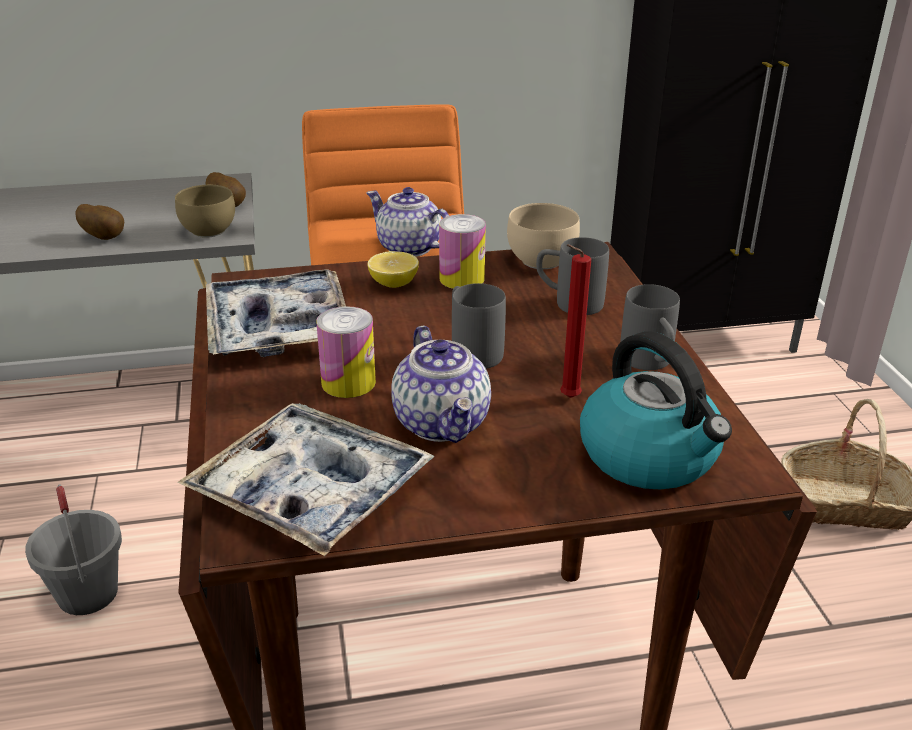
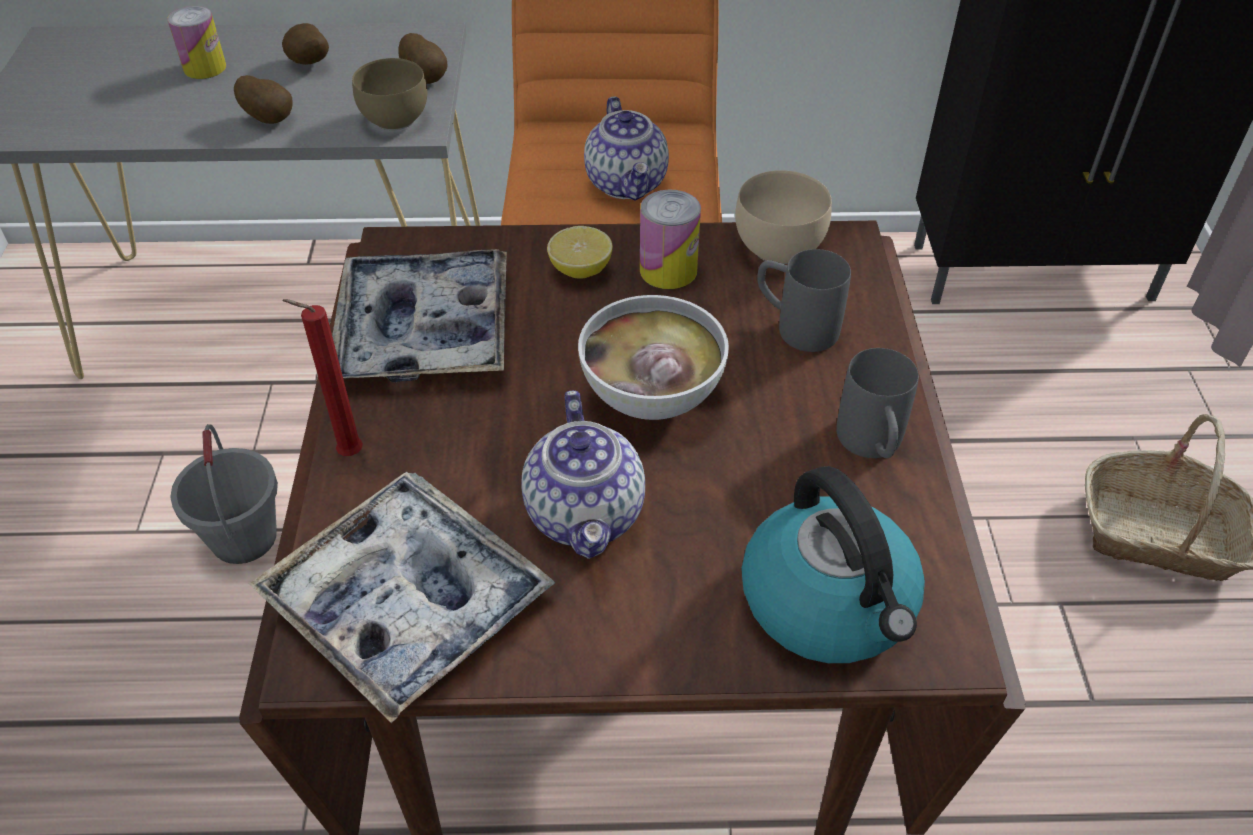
camera: 10 degrees right, 15 degrees up
(130, 204) = (309, 65): none -> potato
(348, 382) = (488, 433): can -> can (205, 68)
(408, 248) = (628, 183): teapot -> teapot turned 150 degrees counterclockwise
(471, 350) = (650, 396): grey mug -> bowl
(567, 398) = (750, 493): red candle -> red candle (346, 454)

